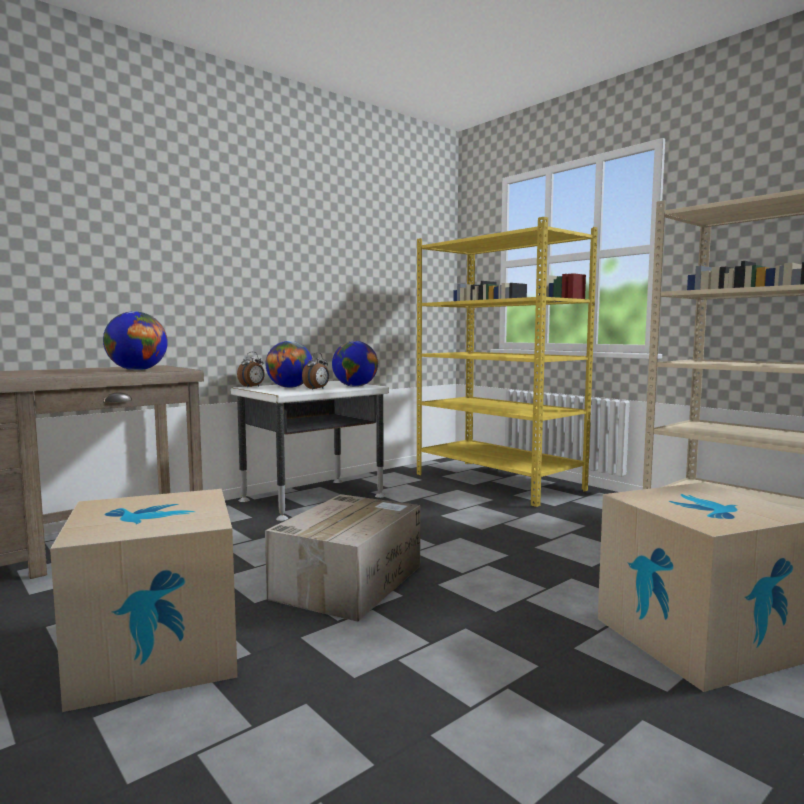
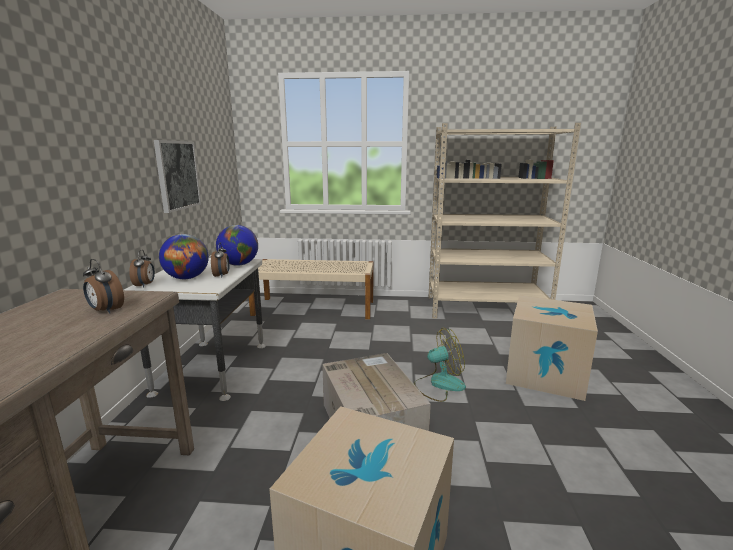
camera: 45 degrees left, 10 degrees up
(137, 370) = (105, 311): globe -> alarm clock
(338, 293) = (177, 175): none -> picture
(496, 583) = (439, 384): none -> fan
(497, 482) = (314, 308): yellow bookcase -> beige bench

